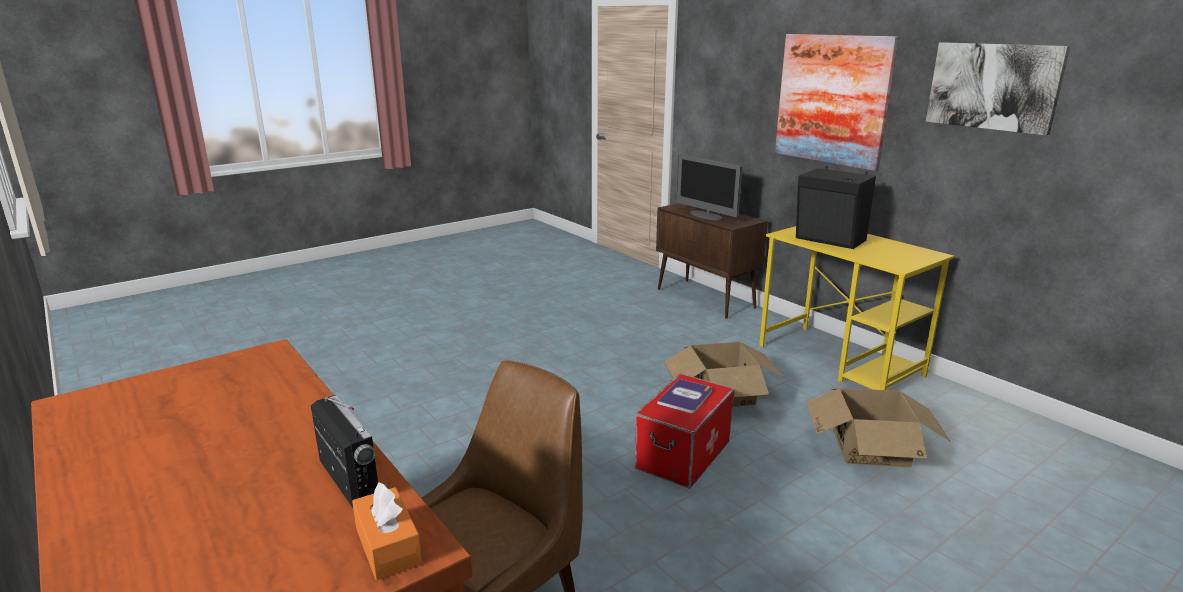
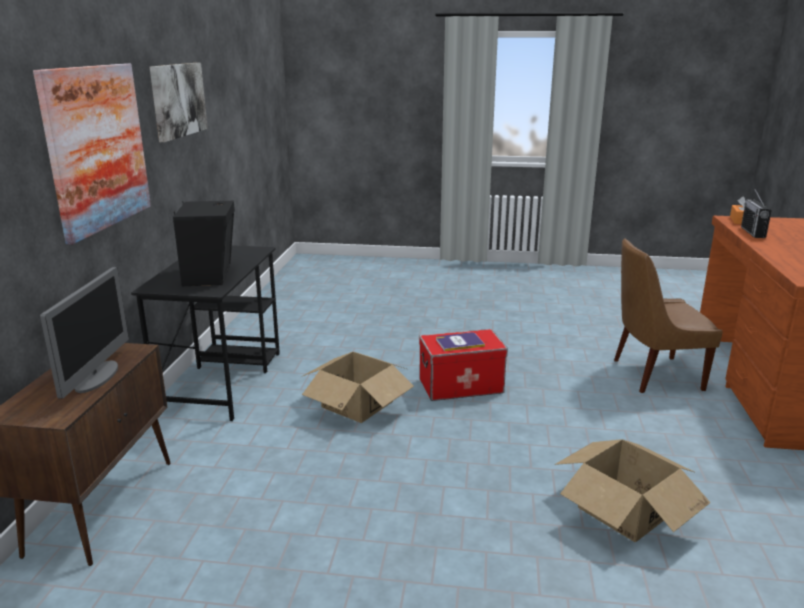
camera: 135 degrees left, 0 degrees up
(840, 361) = (223, 381): yellow desk -> black desk
(870, 448) = (354, 343): cardboard box -> cardboard box (625, 510)

